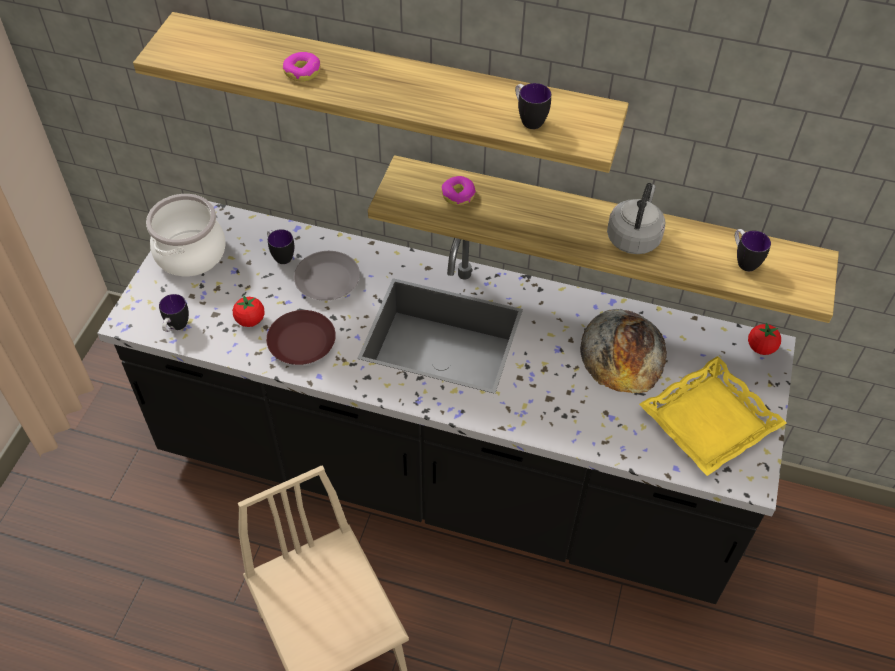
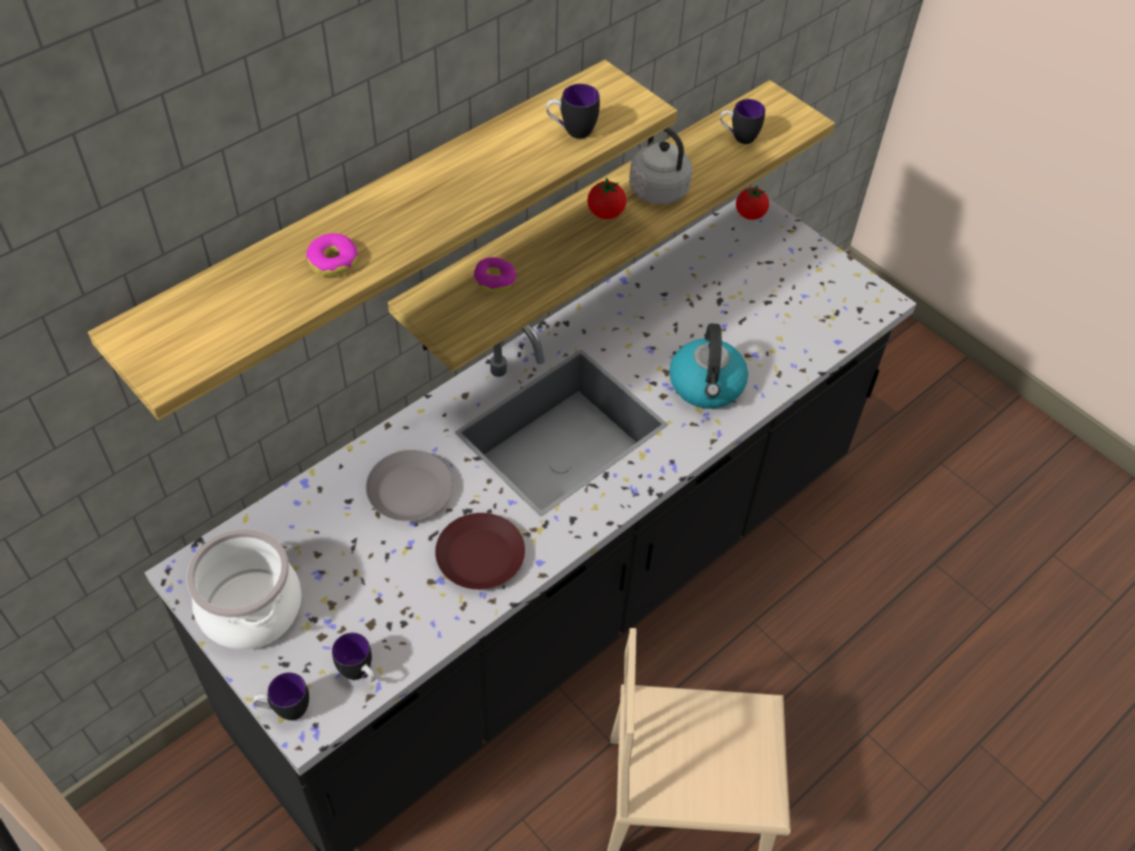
camera: 60 degrees left, 0 degrees up
(250, 320) = (409, 592): tomato -> tomato (605, 213)
(280, 255) = (334, 518): mug -> mug (285, 710)
(552, 400) = (706, 386): none -> kettle
(623, 351) = (687, 304): bread -> none
(710, 422) = (804, 292): yellow tray -> none

